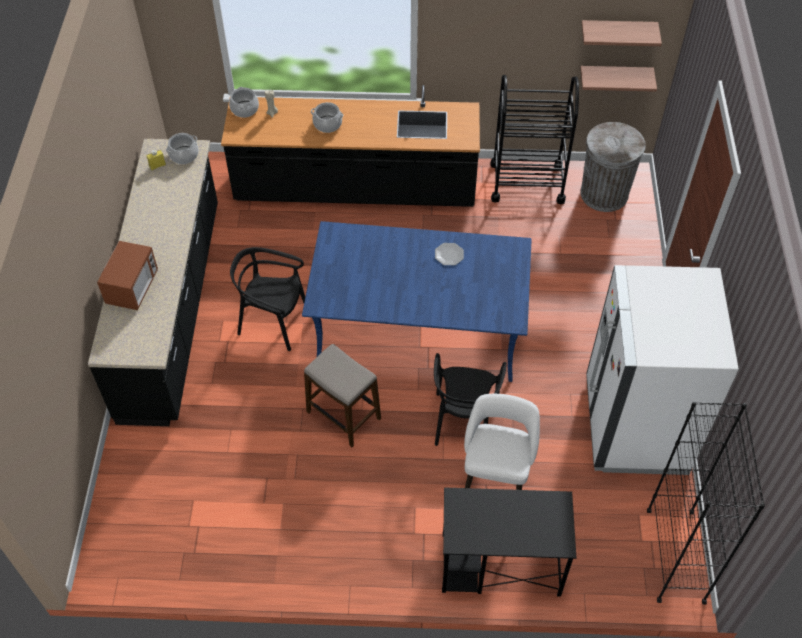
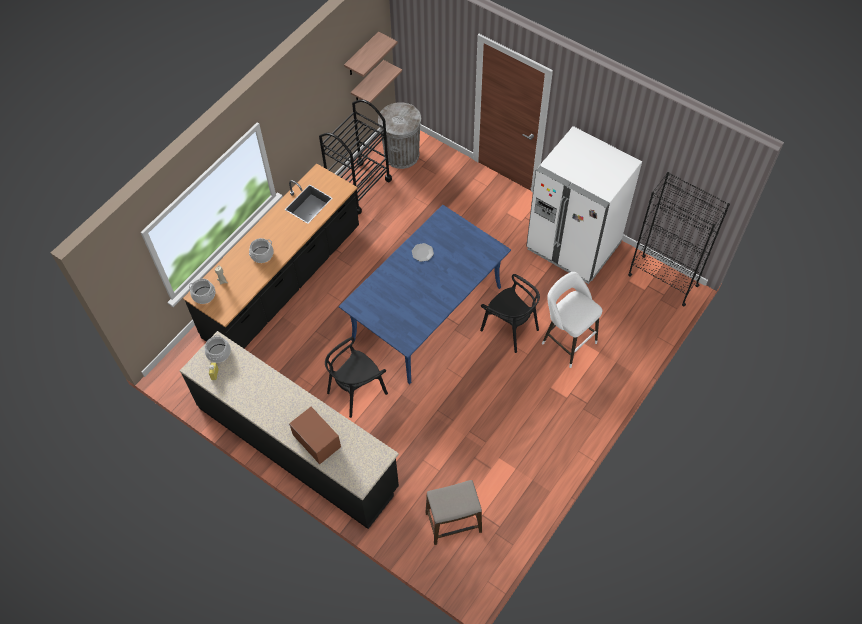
camera: 55 degrees left, 5 degrees up
(343, 415) = (459, 389): stool -> stool (453, 522)
(499, 565) = (615, 366): black desk -> none

